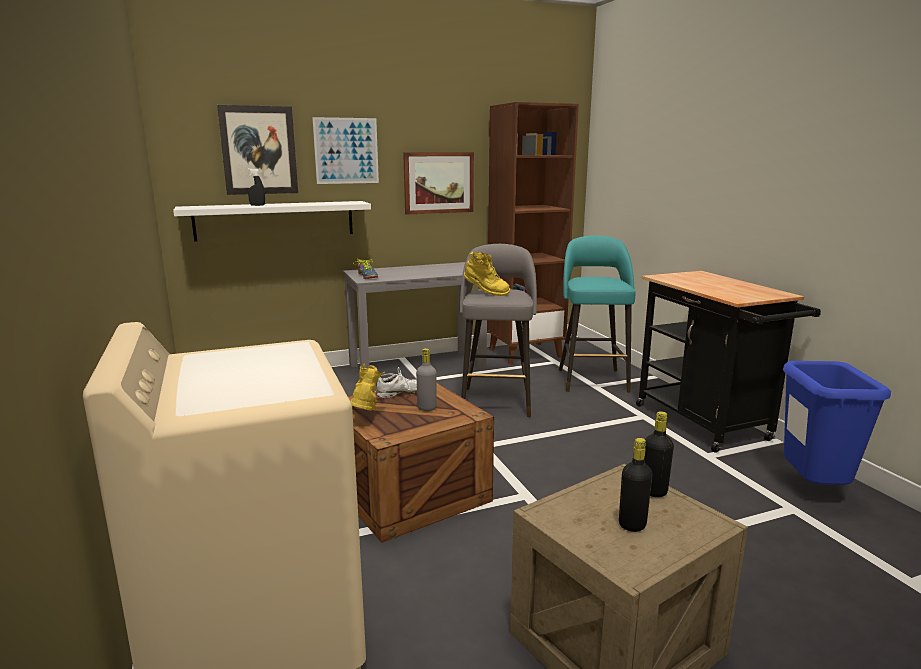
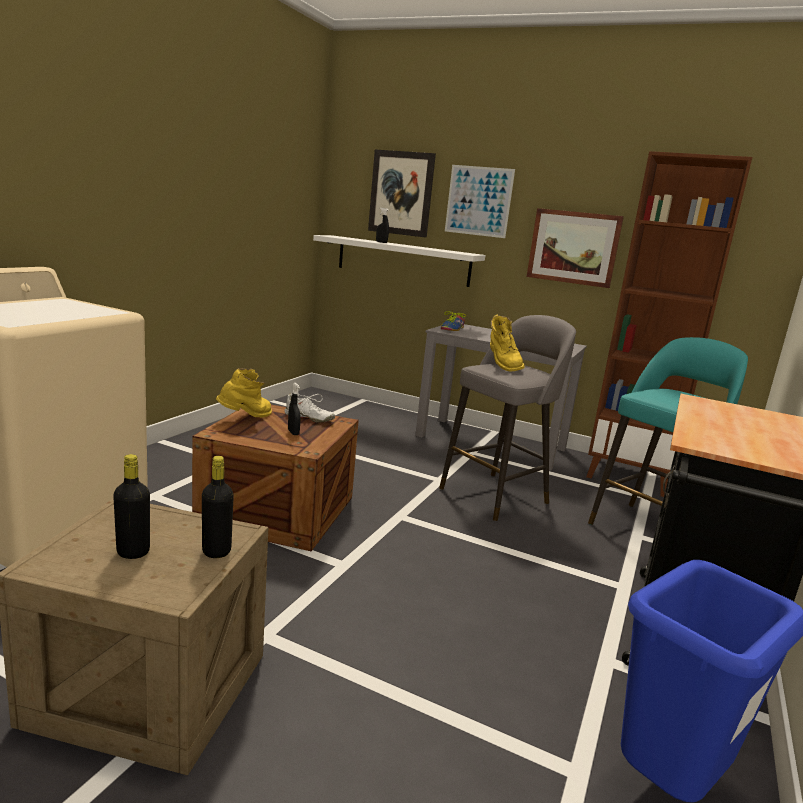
camera: 45 degrees right, 0 degrees up
(427, 408) = (293, 433): grey bottle -> black spray bottle

